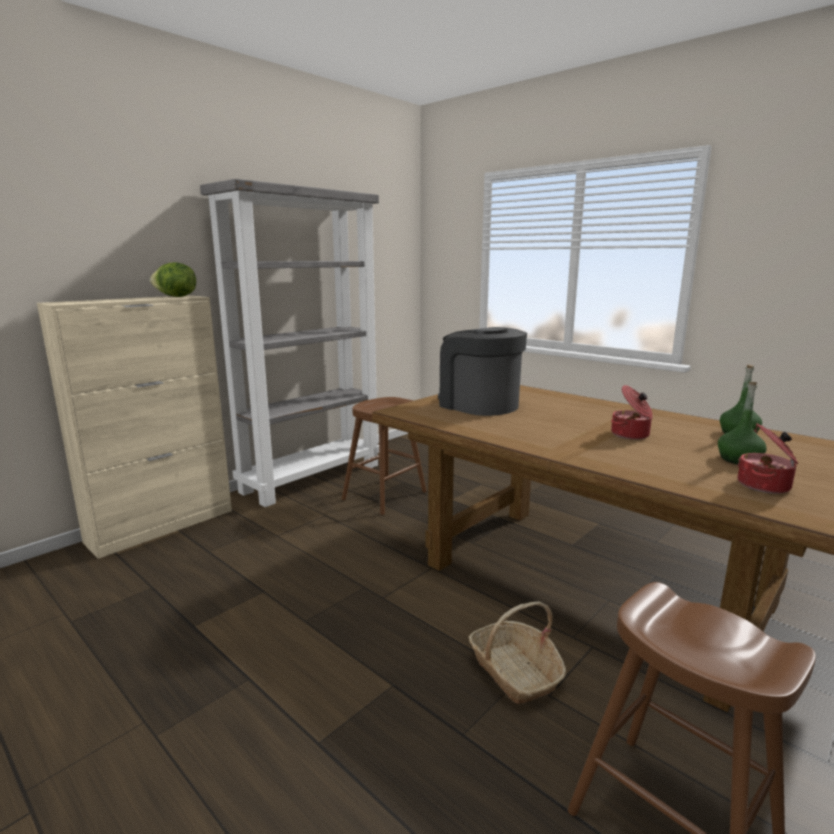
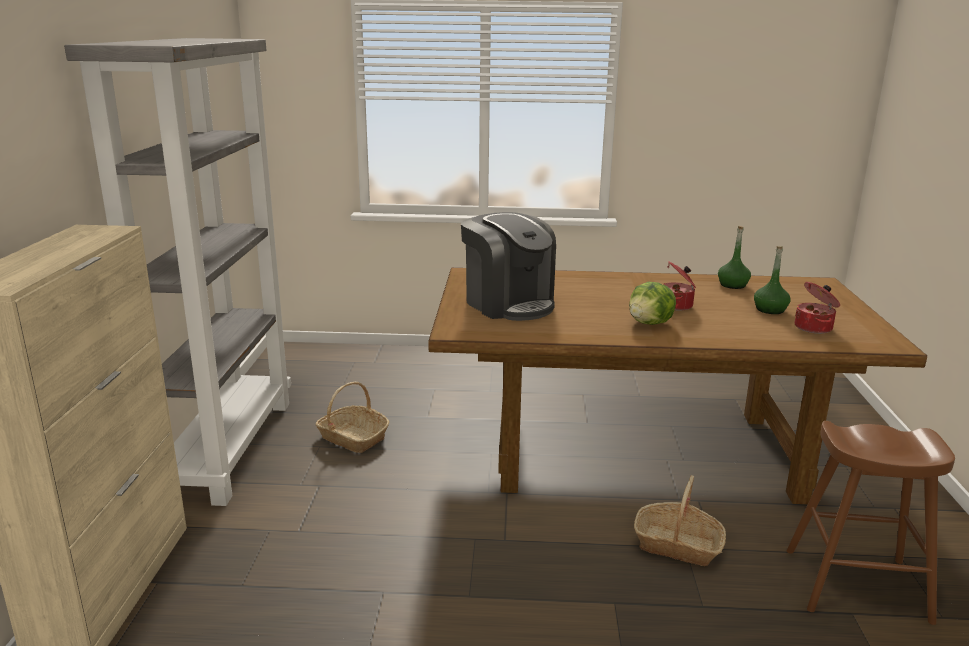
camera: 40 degrees left, 5 degrees up
(176, 297) = (92, 234): lettuce -> lettuce (650, 323)
(384, 496) = (352, 438): brown stool -> basket
(478, 405) = (508, 304): coffee machine -> coffee machine turned 135 degrees counterclockwise

